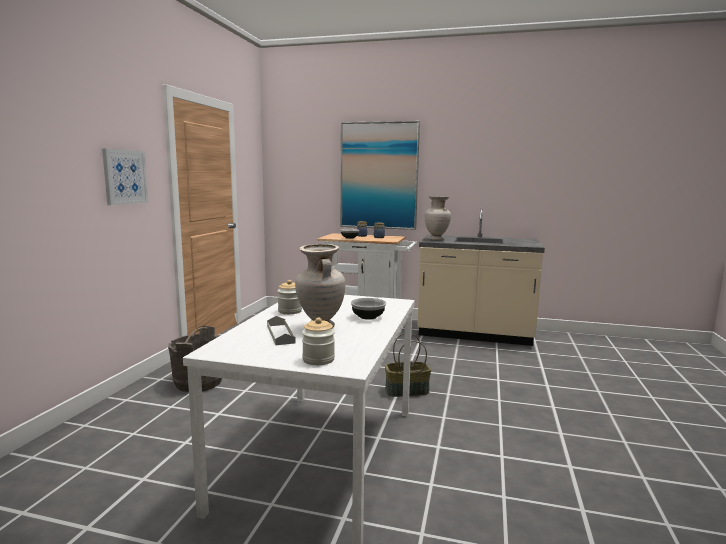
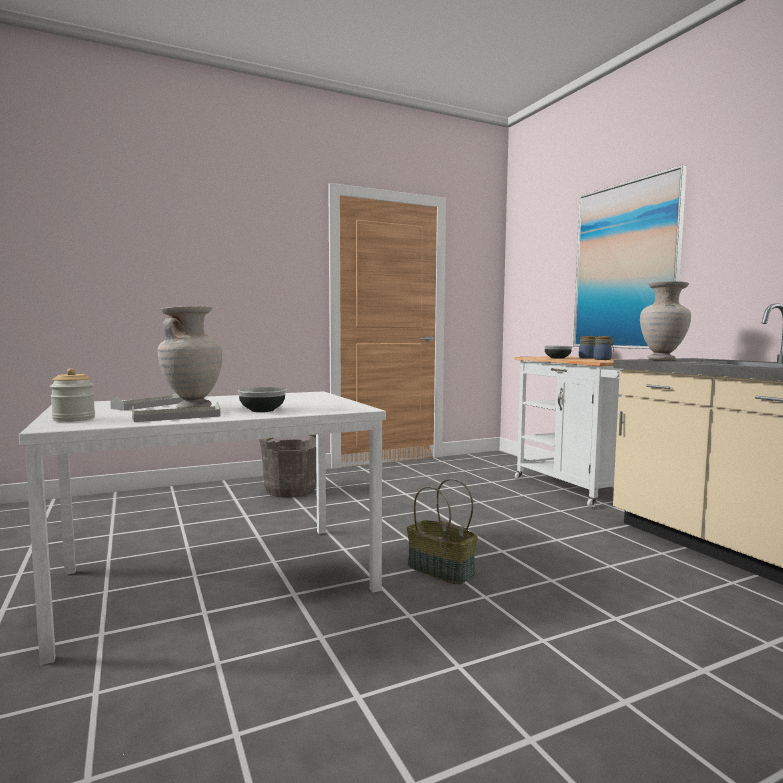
camera: 50 degrees right, 5 degrees down
(124, 177) = (264, 274): picture -> none
(290, 311) = (237, 398): jar -> none
(362, 336) = (177, 417): none -> grey tray

